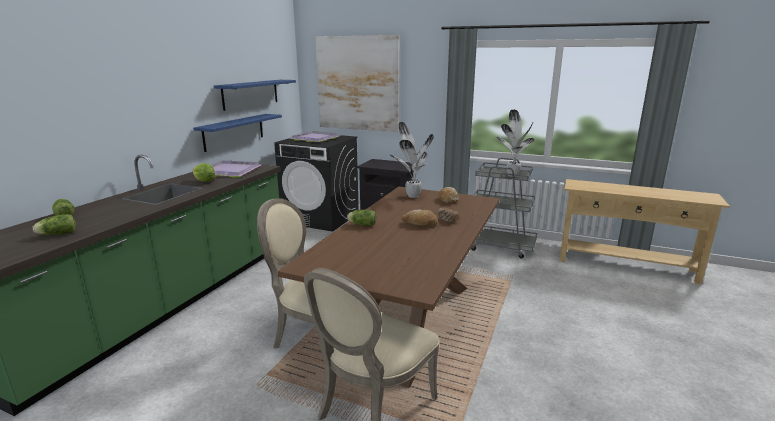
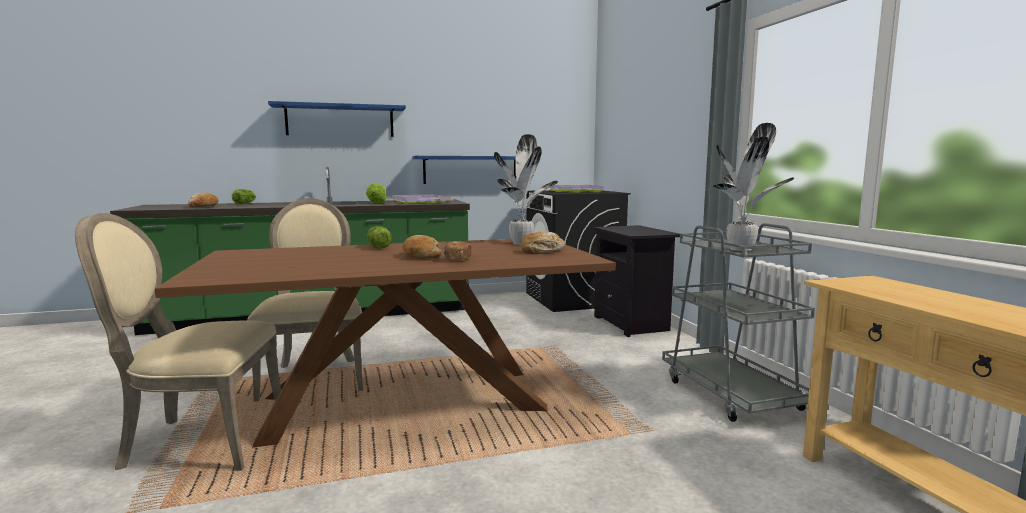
camera: 50 degrees right, 10 degrees down
(56, 234) = (203, 206): lettuce -> bread
(250, 94) = (503, 131): blue shelf -> blue shelf (340, 121)
(357, 83) = (636, 118): picture -> none

